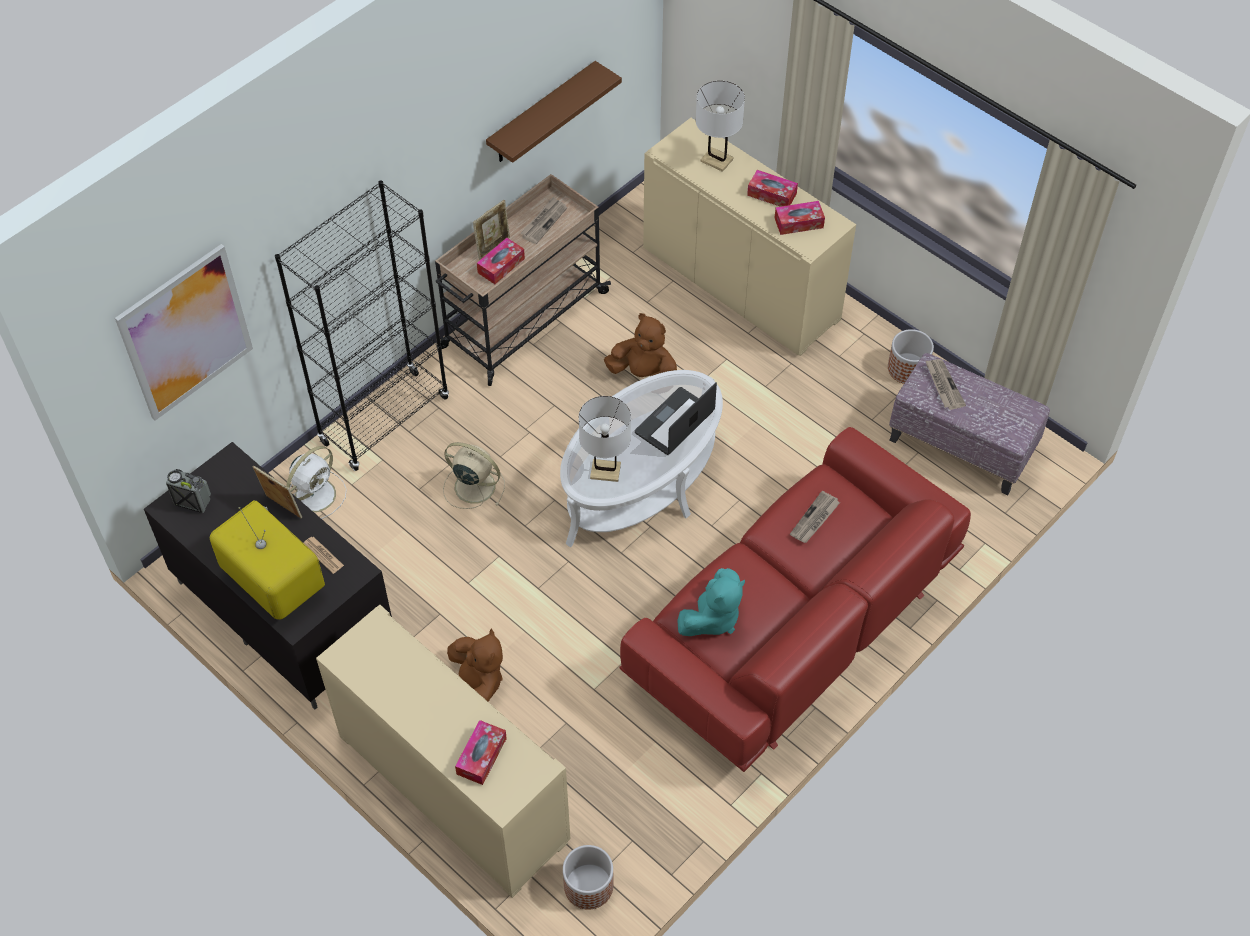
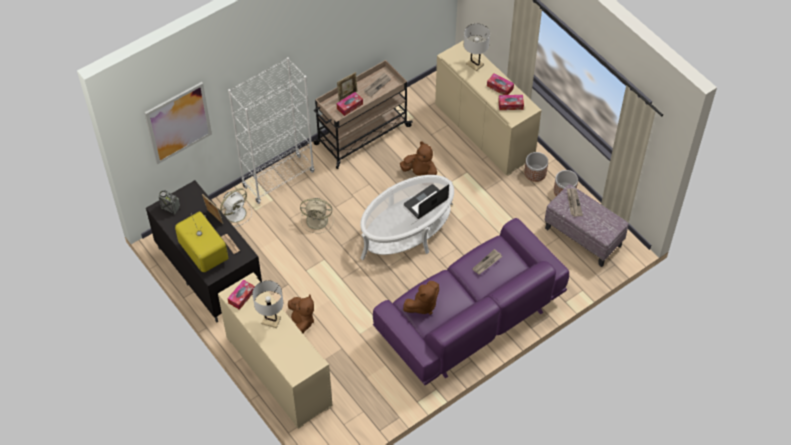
camera: 10 degrees right, 0 degrees up
(385, 420) = (278, 179): black bookcase -> white bookcase
(473, 486) = (318, 220): beige fan -> beige fan turned 150 degrees clockwise
(481, 756) = (289, 352): tissue box -> tissue box (241, 297)
(542, 114) = (382, 29): brown shelf -> none
(589, 886) = (337, 429): planter -> planter (535, 173)
(605, 471) = (384, 222): white table lamp -> white table lamp (271, 320)
(712, 618) = (422, 305): turquoise plush toy -> brown plush toy
(791, 626) = (469, 318): red sofa -> purple sofa

